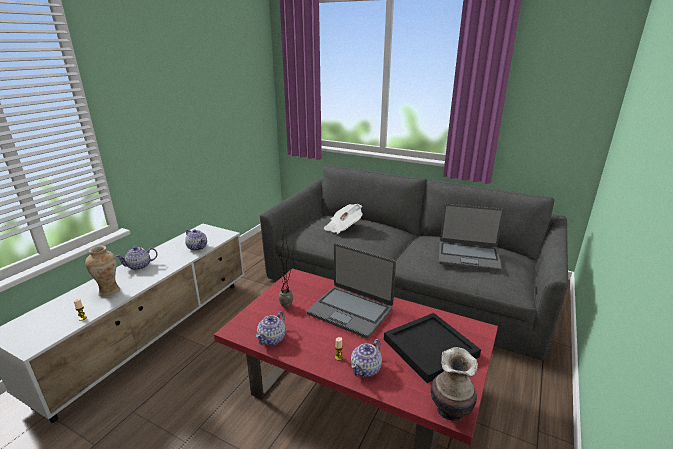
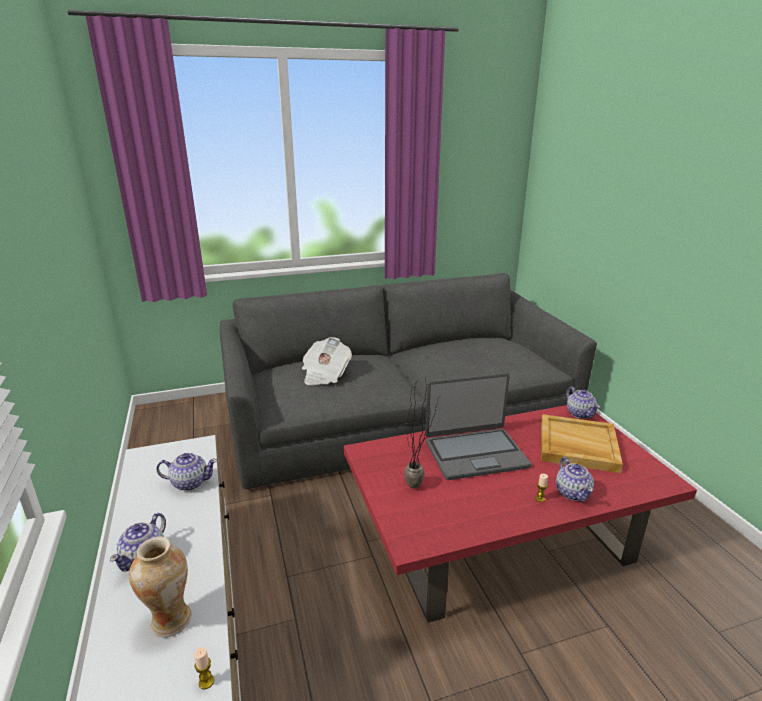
camera: 45 degrees left, 0 degrees up
(272, 338) = (461, 524): teapot -> teapot (580, 413)
(429, 348) = (577, 446): black tray -> beige tray
(451, 410) = (661, 480): vase -> none
(468, 256) = (481, 354): laptop -> none

